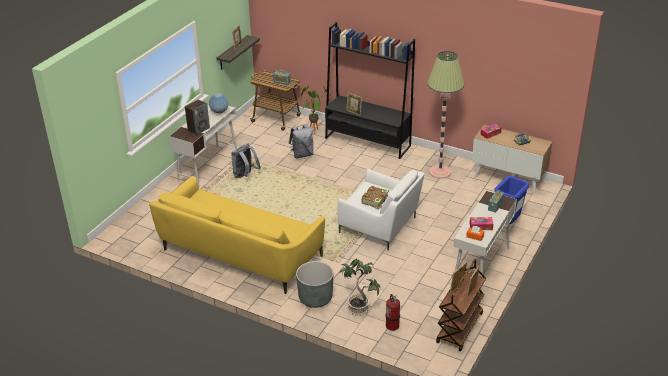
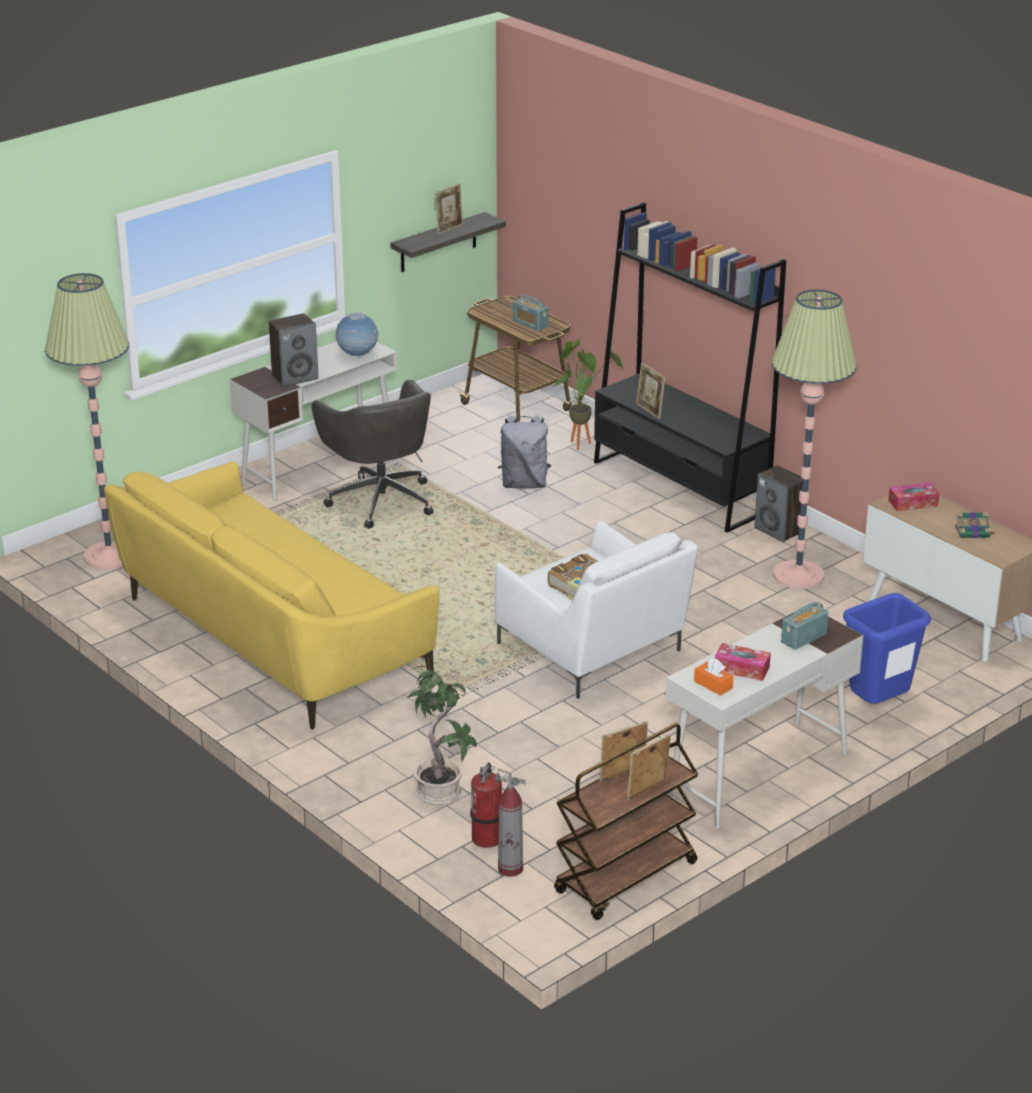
camera: 20 degrees right, 5 degrees down
(139, 231) = (109, 556): none -> floor lamp
(245, 175) = (380, 499): grey backpack -> grey office chair
(315, 298) = (366, 751): grey planter -> none
(411, 337) = (510, 869): none -> fire extinguisher
(419, 153) = (778, 530): none -> speaker

